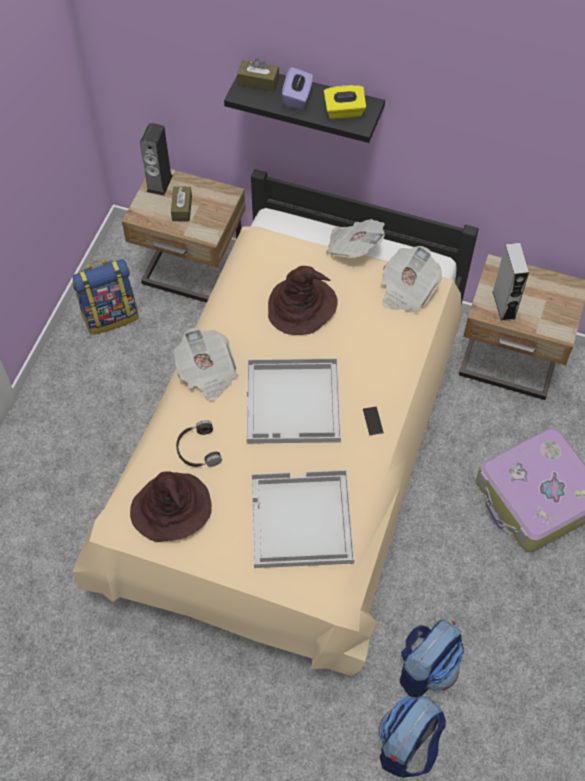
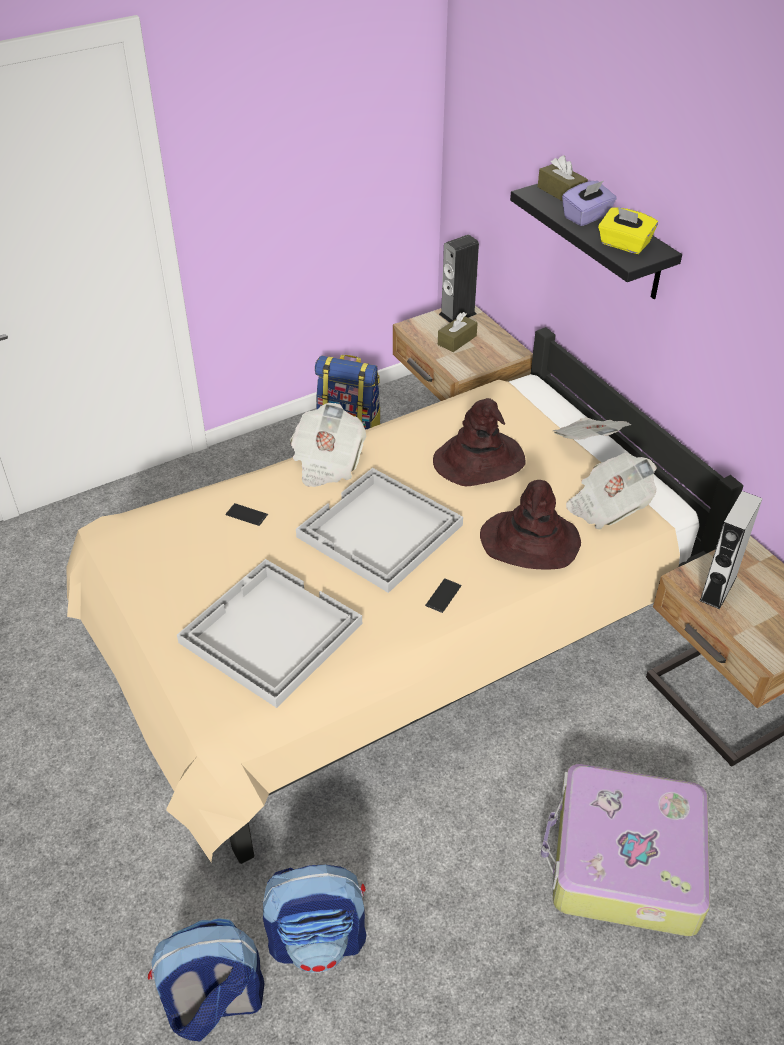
camera: 40 degrees right, 15 degrees down
(171, 508) = (168, 545): brown hat -> brown hat (530, 542)
(197, 450) = (246, 515): black headphones -> phone

